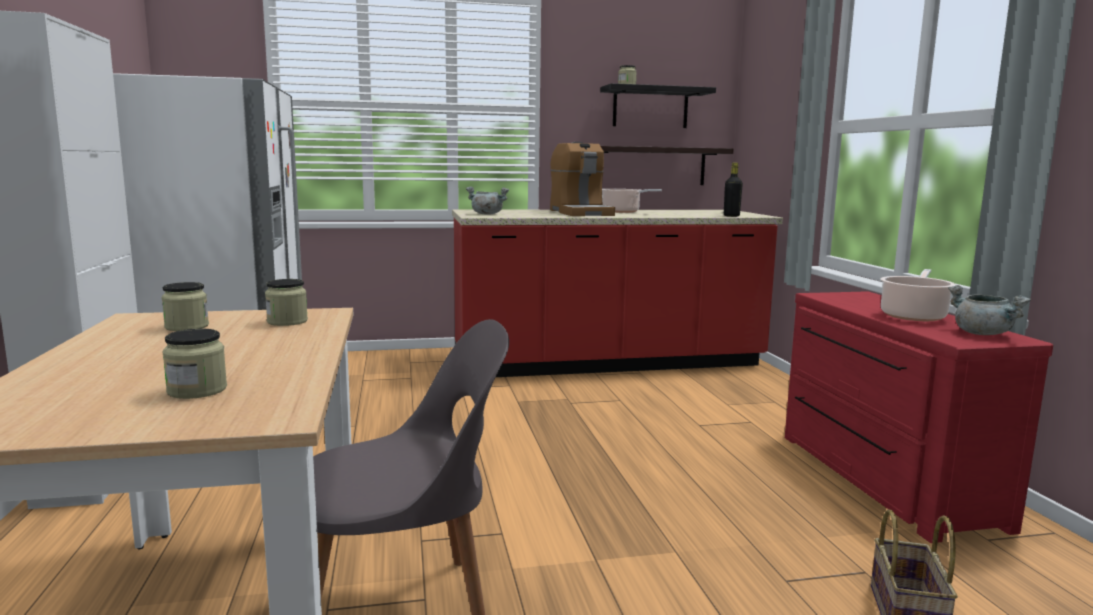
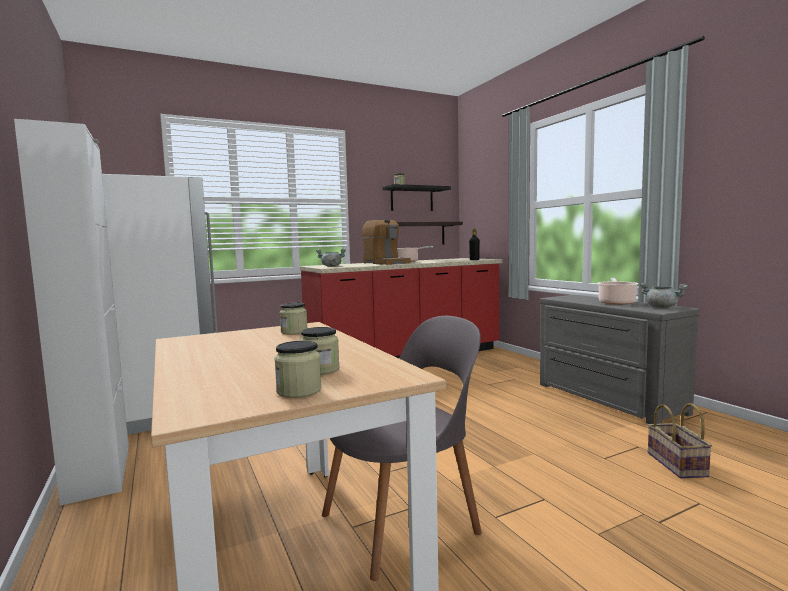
camera: 15 degrees left, 5 degrees down
(187, 327) = (229, 340): jar -> jar (299, 391)
(879, 479) = (605, 399): red dresser -> grey dresser

